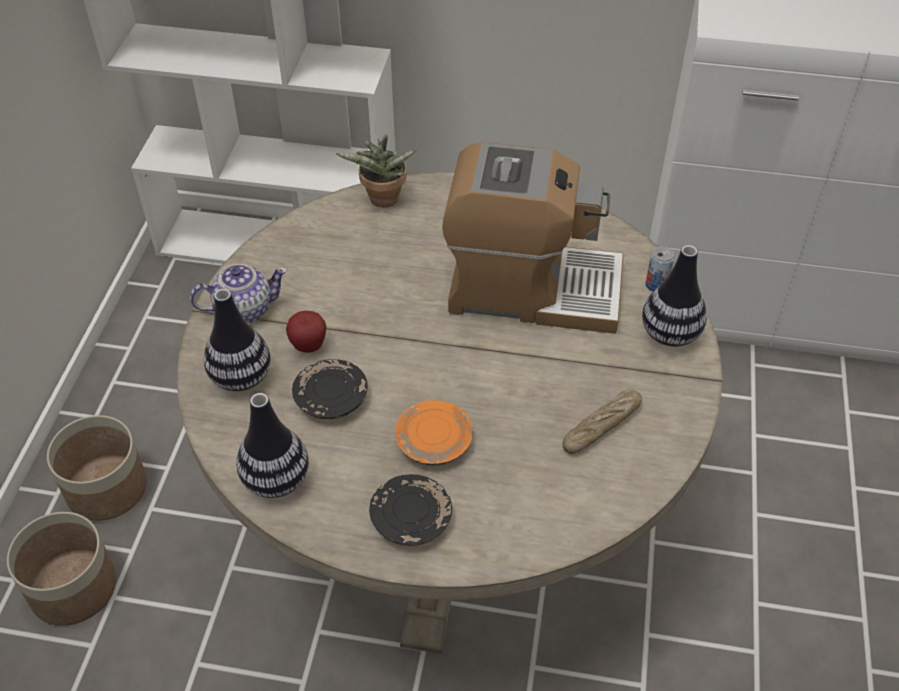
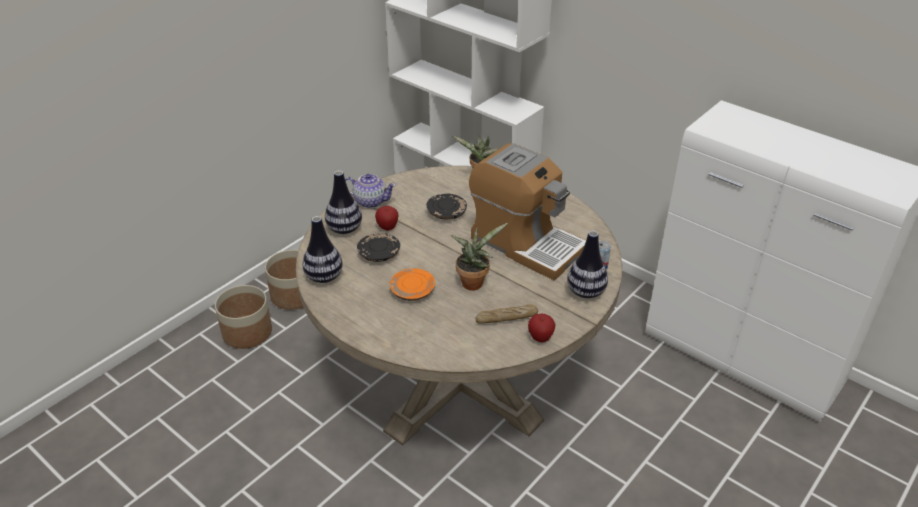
camera: 30 degrees right, 10 degrees down
(411, 518) = (372, 318): black plate -> black plate (446, 212)
(509, 385) = (474, 282): none -> potted plant
(671, 437) = (540, 338): none -> apple

